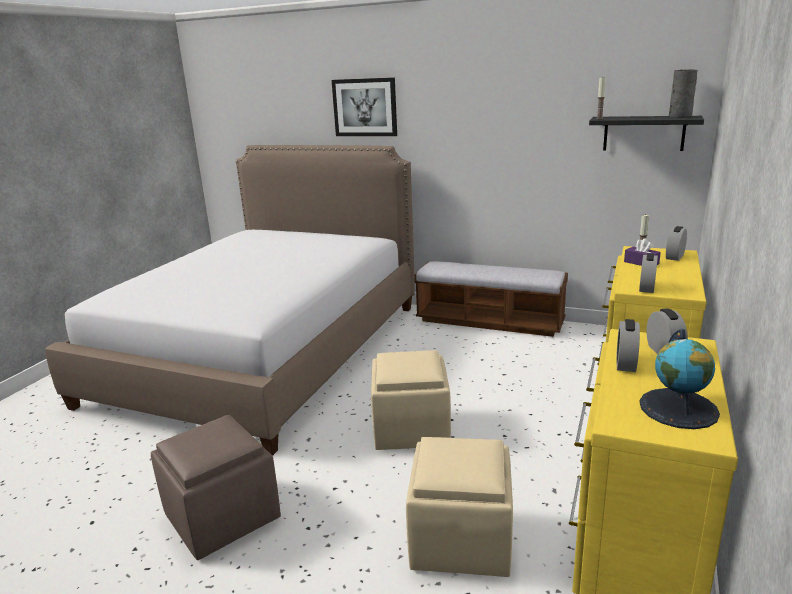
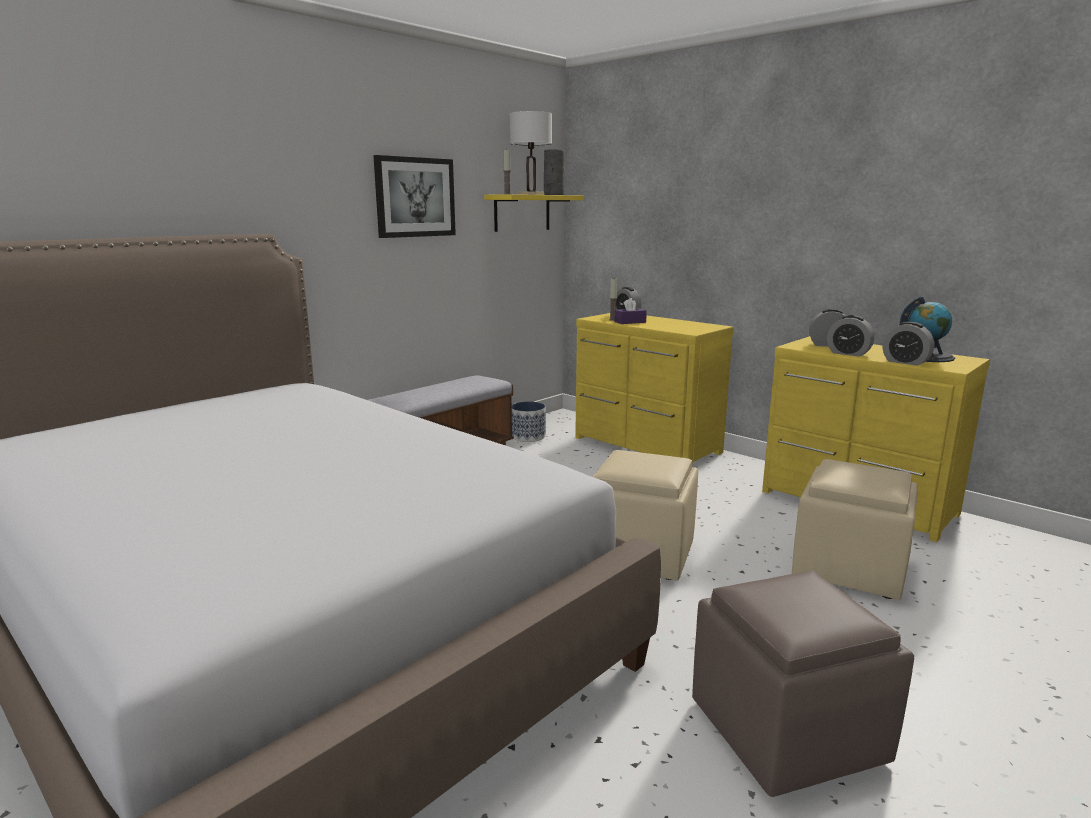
camera: 70 degrees left, 5 degrees down
(365, 107) = (196, 170): picture -> picture (415, 197)
(587, 338) = (528, 436): none -> planter
(636, 118) = (531, 194): none -> white table lamp
(643, 133) = (522, 213): black shelf -> yellow shelf
(646, 288) = (693, 329): alarm clock -> alarm clock (905, 362)

